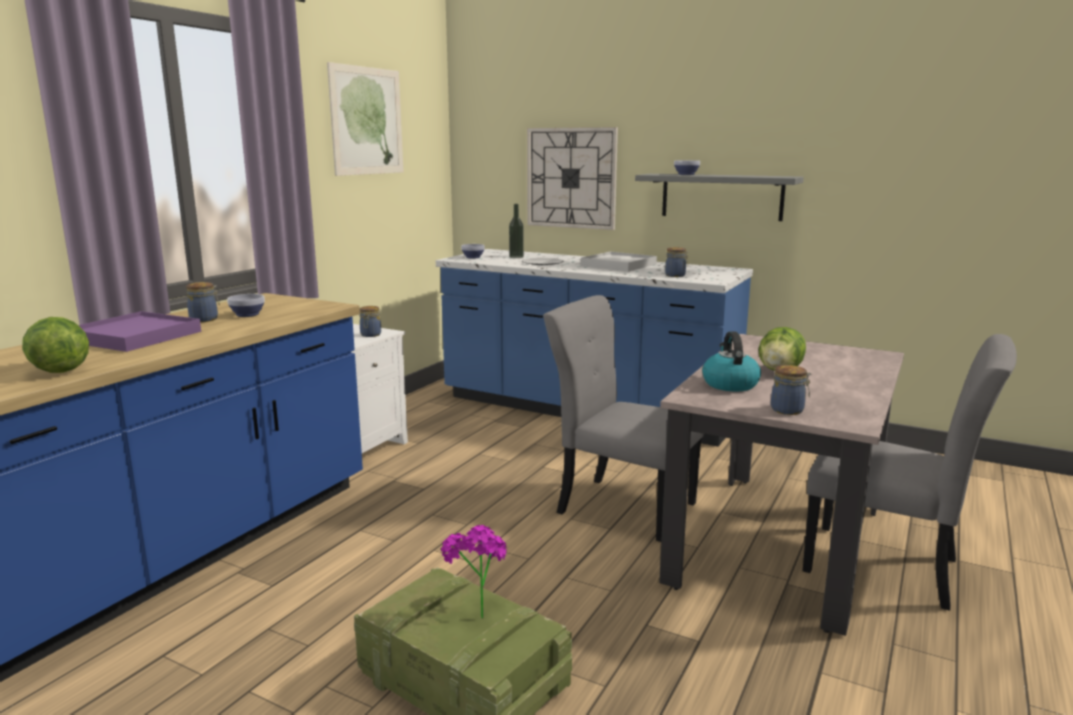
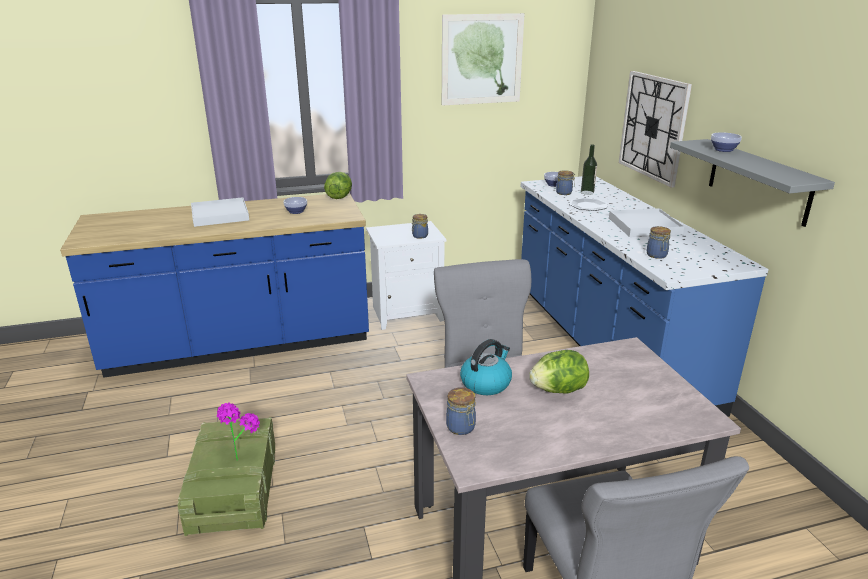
camera: 45 degrees right, 10 degrees up
(60, 370) = (150, 232): lettuce -> lettuce (339, 197)
(134, 336) = (220, 215): purple tray -> white tray
(205, 319) = (272, 210): jar -> jar (564, 193)

